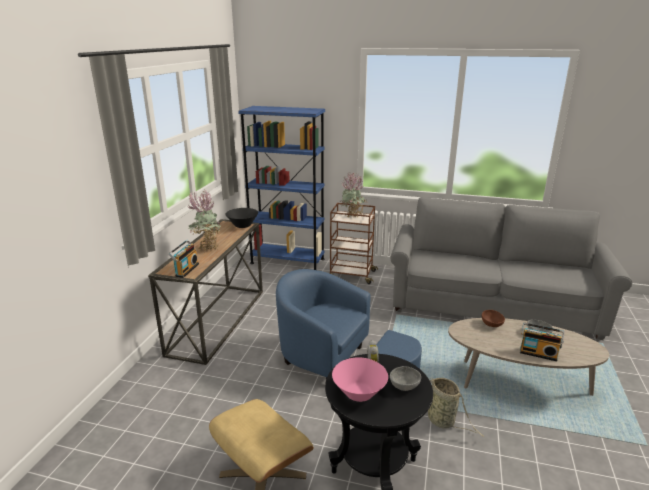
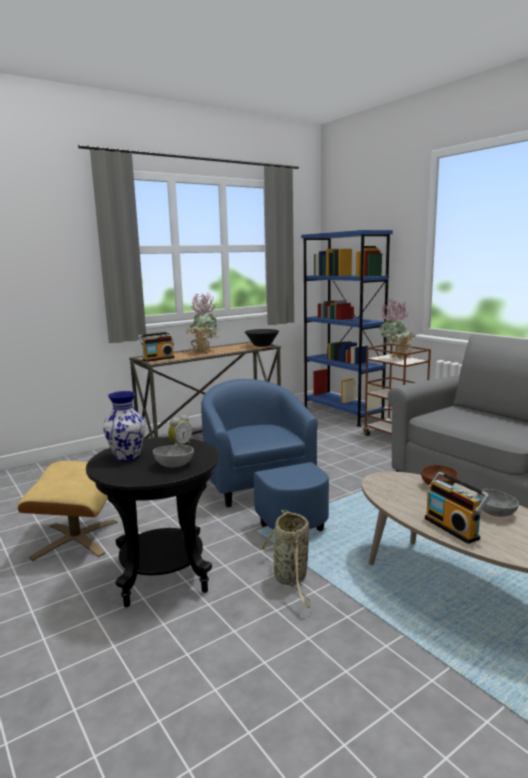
camera: 40 degrees right, 10 degrees down
(359, 393) = (128, 456): pink bowl -> vase

